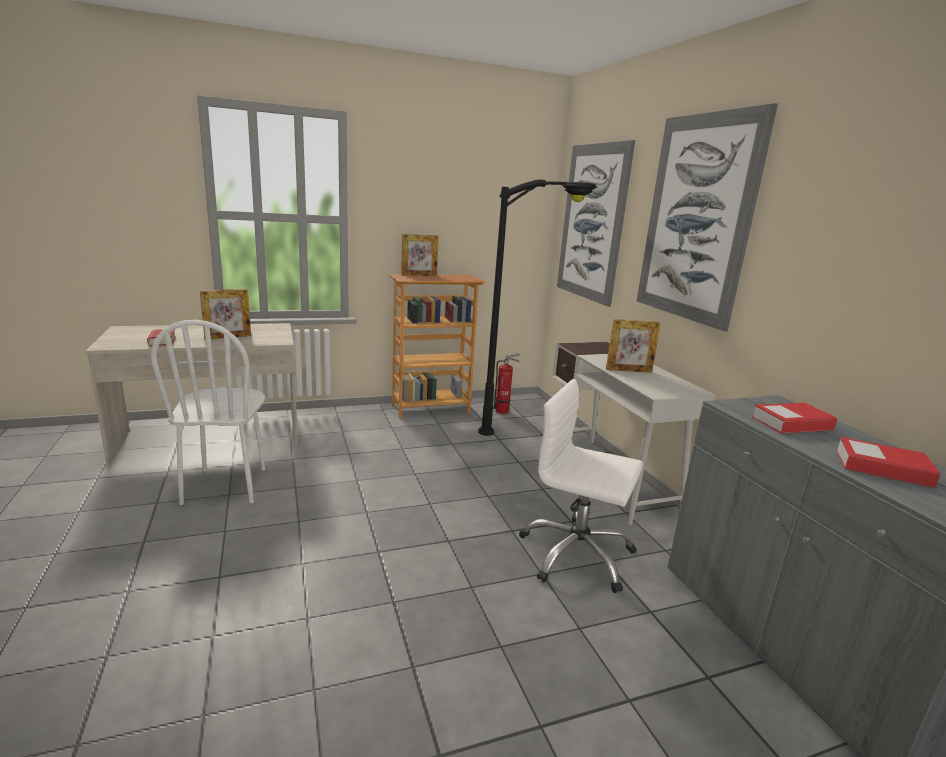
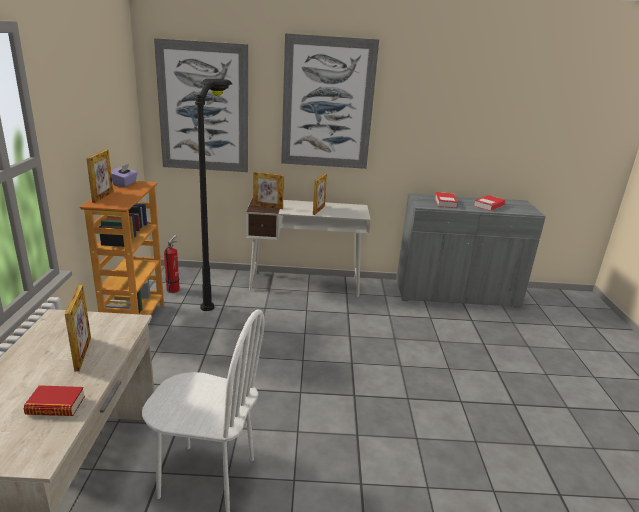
camera: 70 degrees left, 5 degrees up
(462, 276) = (125, 184): none -> purple tissue box
(576, 554) = (380, 322): white office chair -> none
(590, 349) = (268, 206): none -> picture frame

